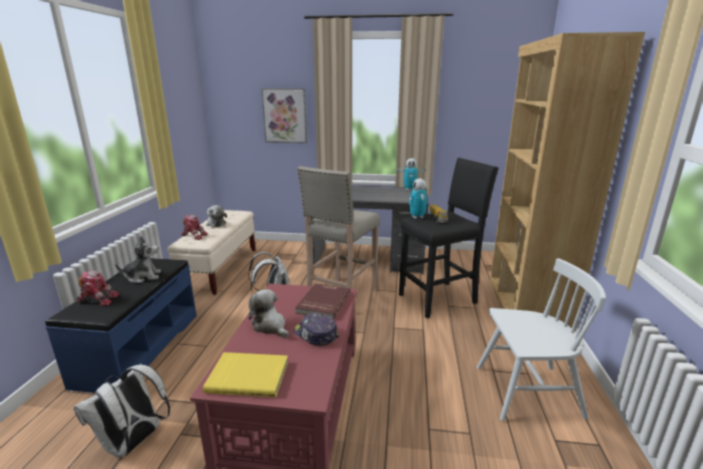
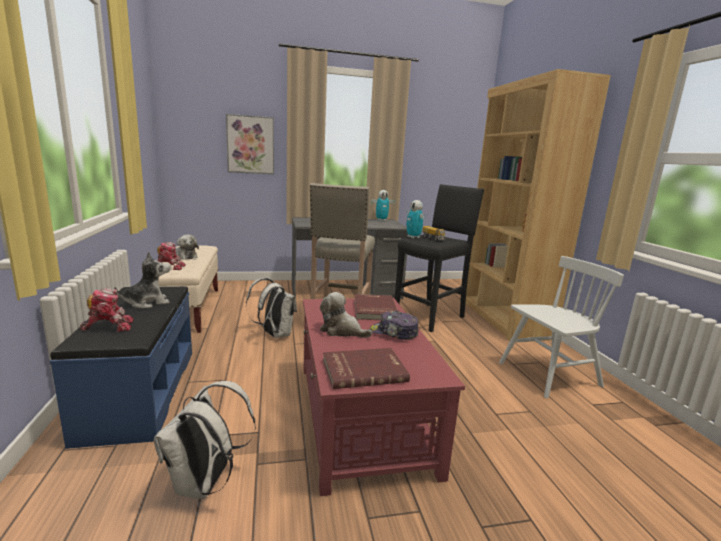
camera: 20 degrees left, 5 degrees down
(248, 376) = (363, 370): yellow book -> red book

